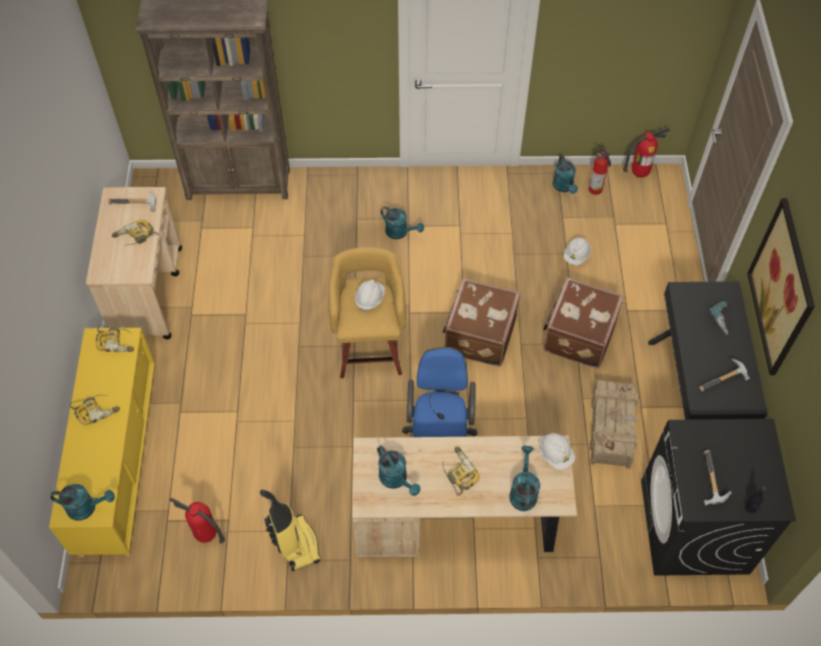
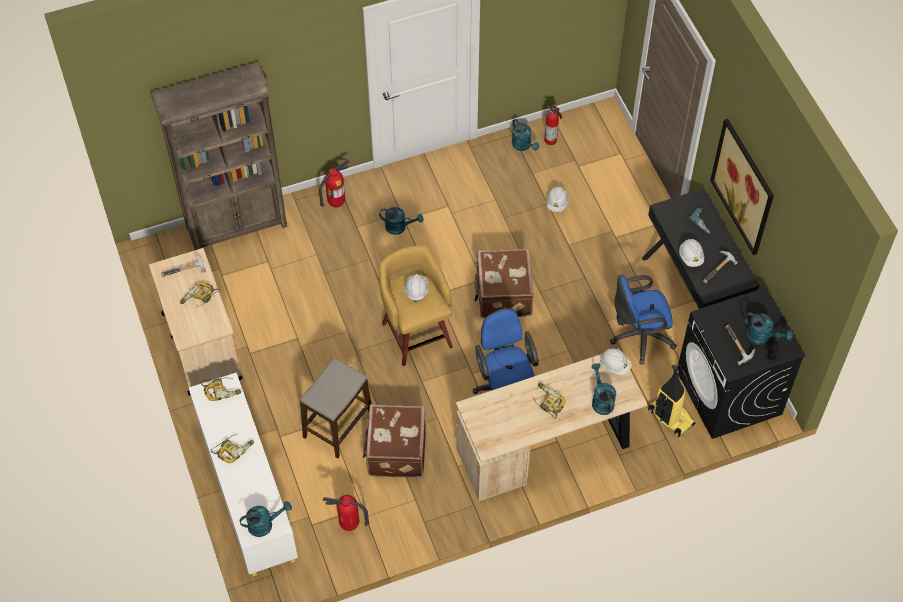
camera: 20 degrees left, 0 degrees up
(118, 460) = (247, 492): yellow cabinet -> white cabinet
(244, 420) = (337, 425): none -> stool
(296, 544) = (425, 507): vacuum cleaner -> vacuum cleaner (669, 417)
(396, 480) = (502, 423): turquoise watering can -> turquoise watering can (762, 337)
(578, 335) = (583, 270): brown suitcase -> brown suitcase (395, 451)
(612, 428) = (639, 337): crate -> blue office chair
(639, 173) = (582, 115): fire extinguisher -> fire extinguisher (336, 203)
(694, 355) = (690, 257): none -> white hard hat

